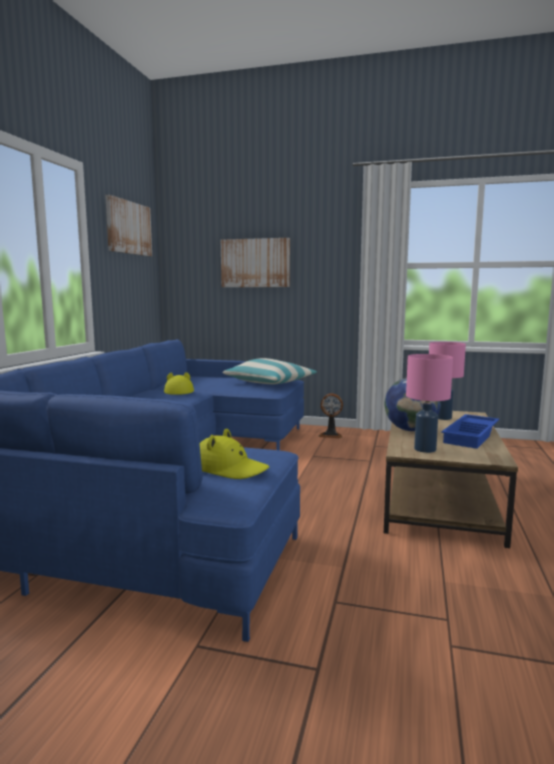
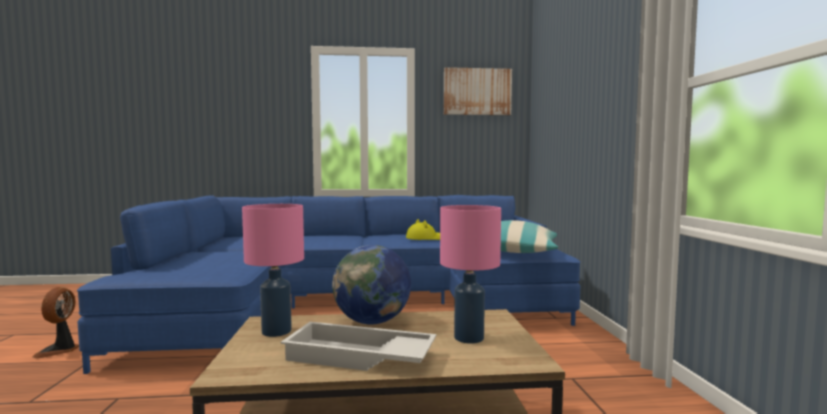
camera: 70 degrees right, 5 degrees down
(229, 468) = (180, 269): yellow hat -> none
(255, 263) = (575, 108): picture -> none
(331, 435) = (578, 345): fan -> fan (60, 350)
(472, 436) = (358, 357): blue tray -> white tray

